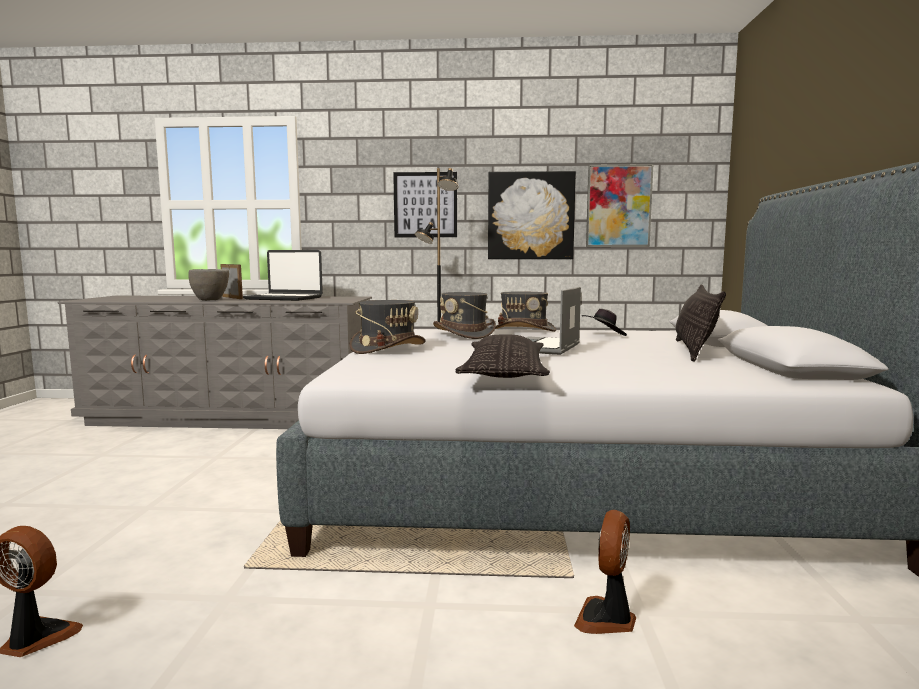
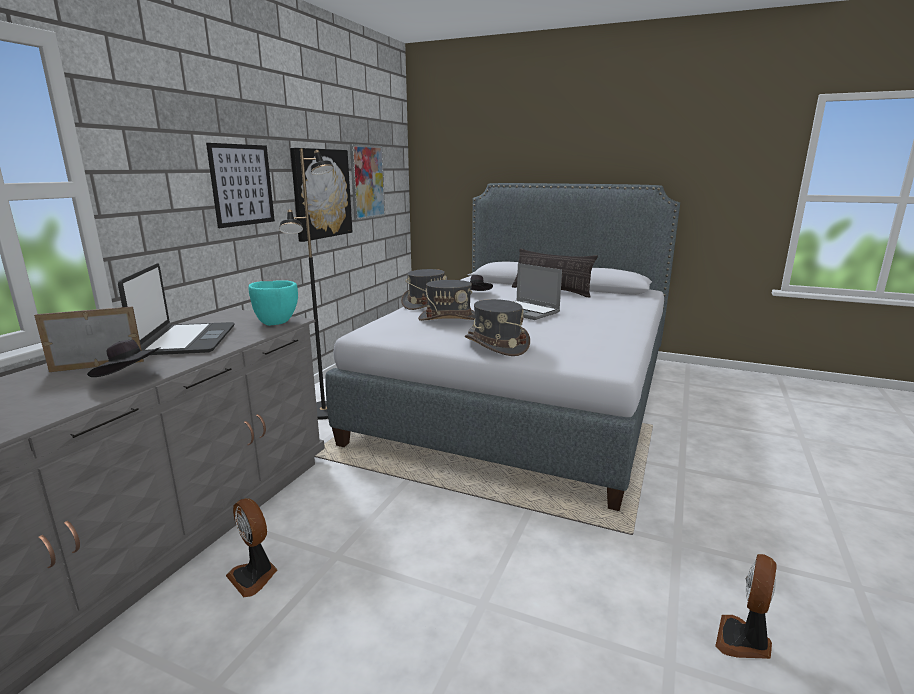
camera: 70 degrees left, 10 degrees up
(210, 300) = (130, 378): grey bowl -> black hat
(284, 298) = (186, 340): laptop -> laptop turned 45 degrees counterclockwise
(336, 300) = (276, 322): none -> turquoise bowl
(504, 371) = (606, 330): pillow -> none
(607, 619) = (692, 427): fan -> fan (254, 576)

